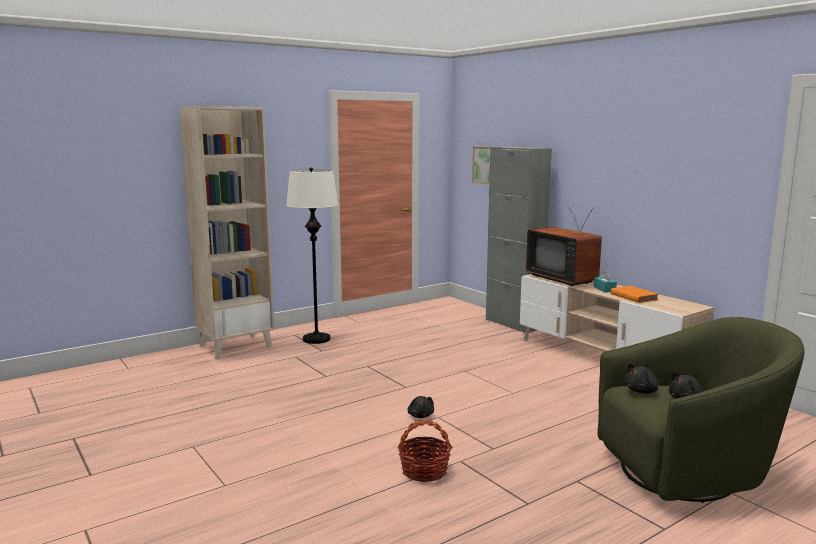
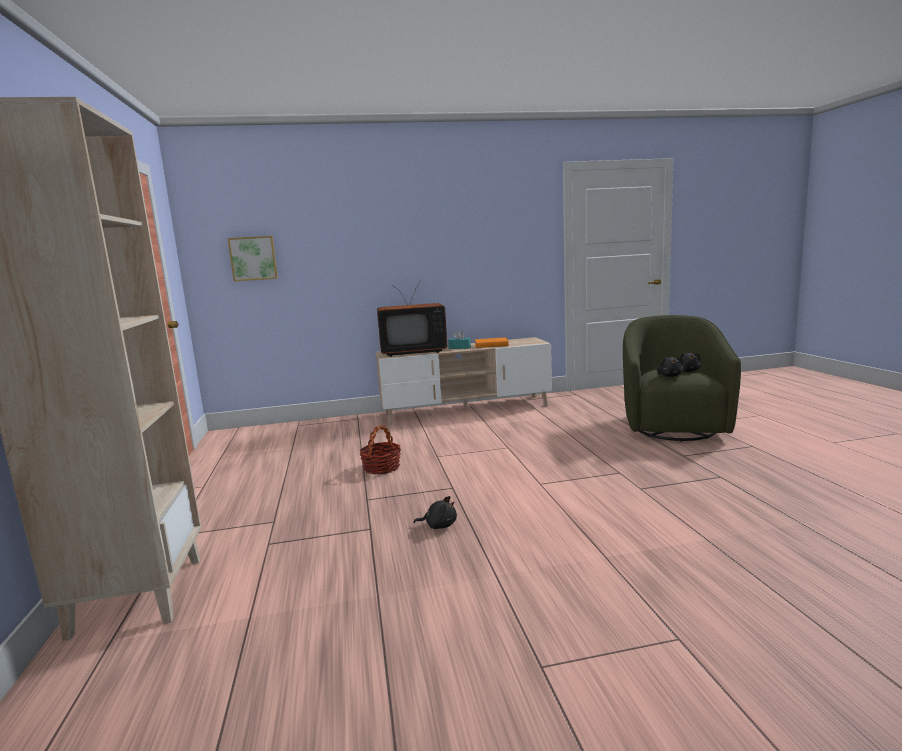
camera: 65 degrees left, 0 degrees up
(316, 339) = (221, 520): white floor lamp -> none
(420, 415) = (532, 491): black plush toy -> black plush toy (439, 525)
(424, 471) = (658, 506): basket -> basket (381, 468)
(513, 324) = (342, 420): grey cabinet -> none

